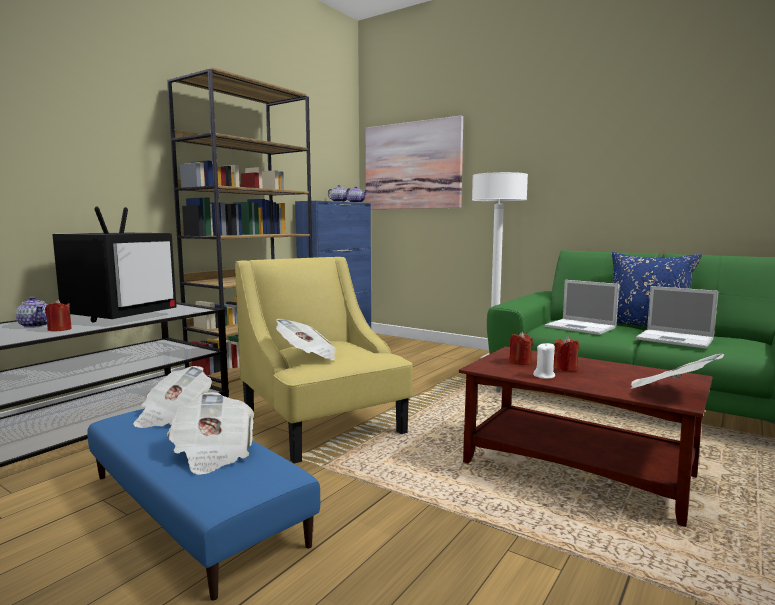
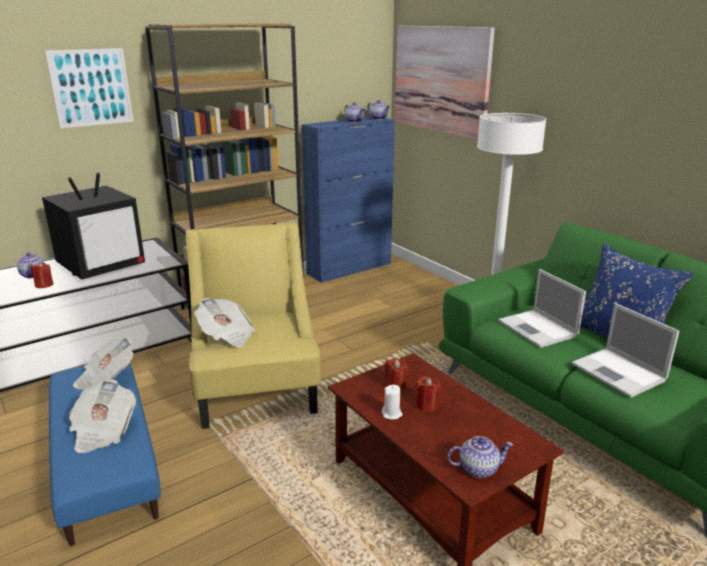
camera: 20 degrees right, 15 degrees up
(108, 130) = (91, 87): none -> picture
(669, 393) = (477, 469): newspaper -> teapot

